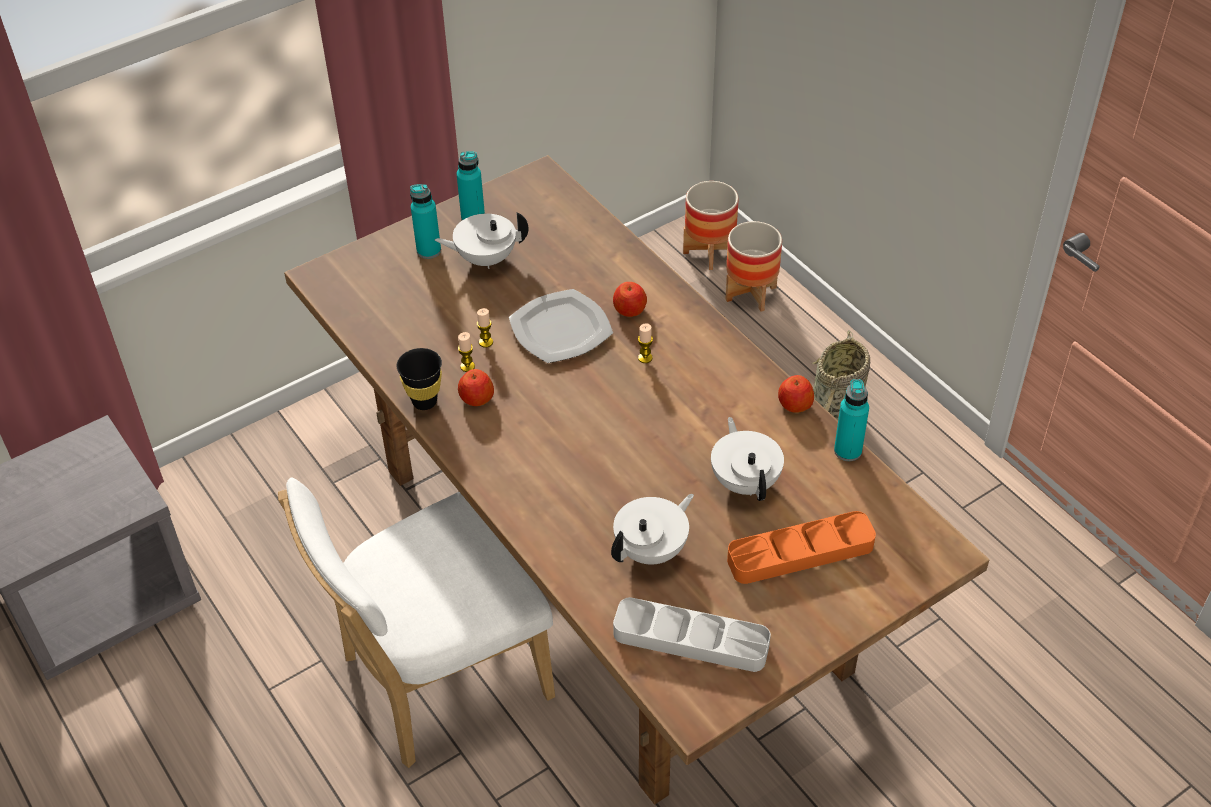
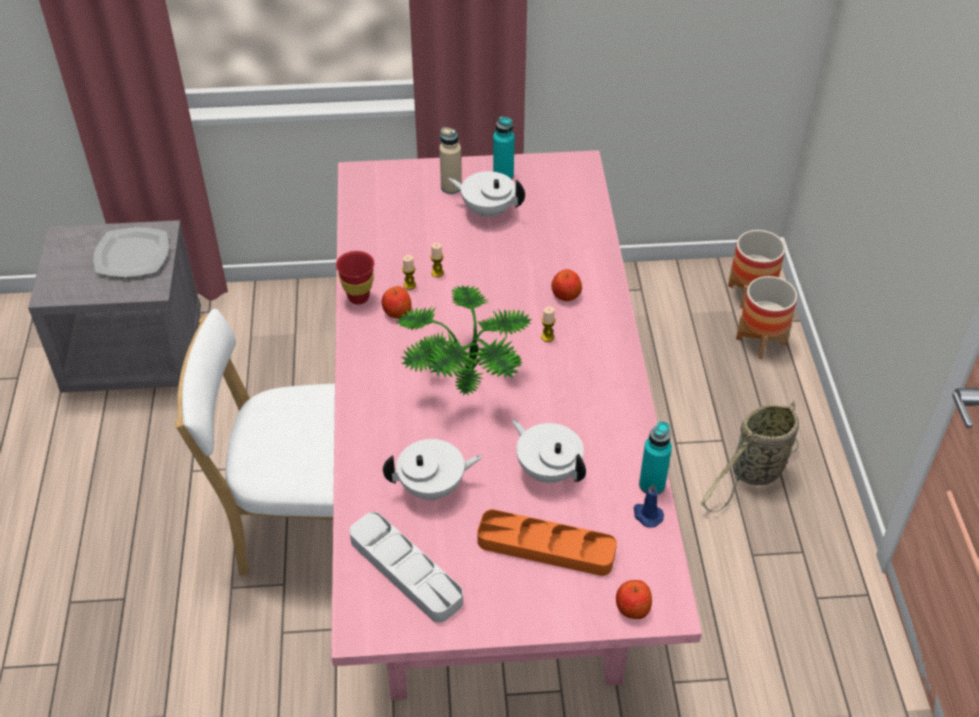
camera: 30 degrees right, 0 degrees up
(424, 401) = (358, 297): black cup -> red cup
(429, 250) = (451, 187): turquoise bottle -> beige bottle
(559, 329) = (500, 286): plate -> plate (131, 254)
(598, 433) = (464, 378): none -> potted plant
(611, 569) = (490, 505): brown dining table -> pink dining table
(745, 481) = (548, 469): white teapot -> white teapot turned 60 degrees counterclockwise
(794, 404) = (638, 427): apple -> apple (632, 607)
(864, 480) = (647, 515): none -> blue candle

